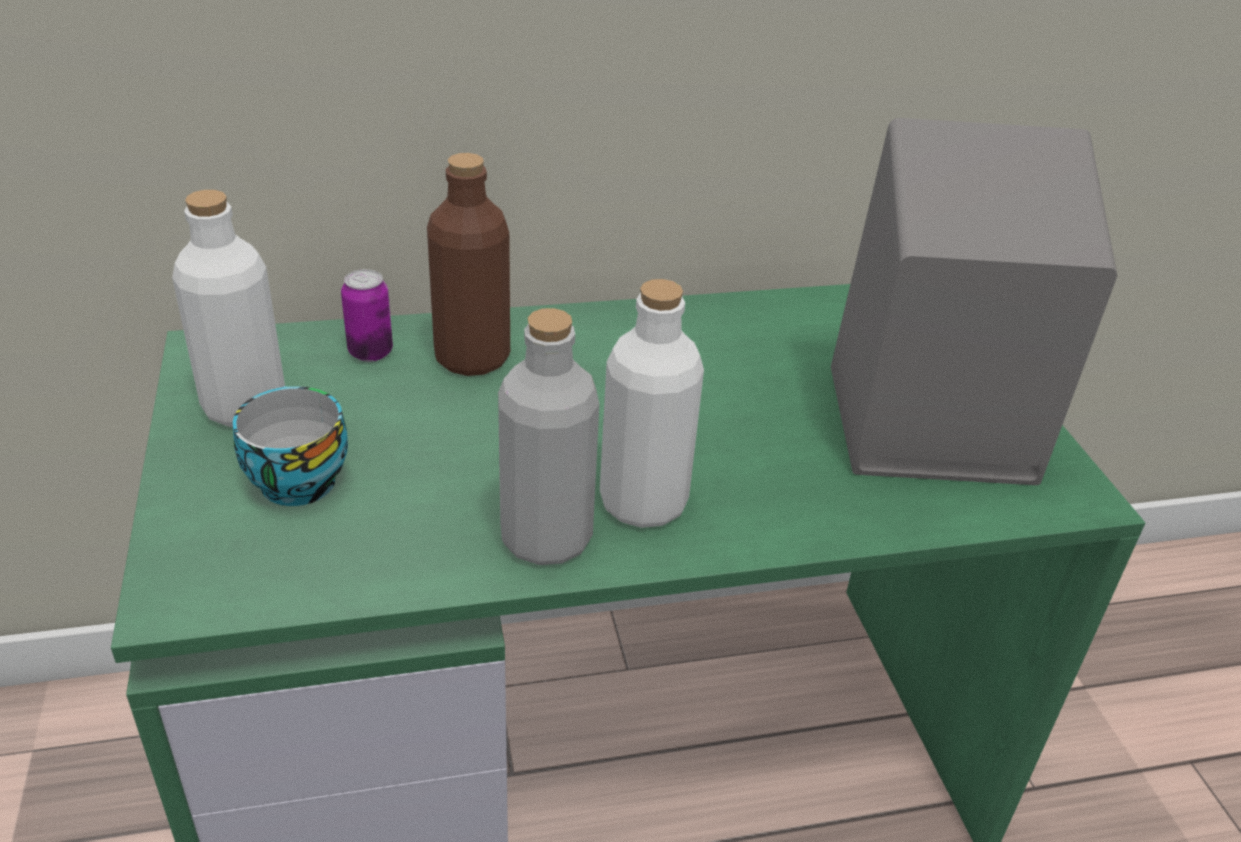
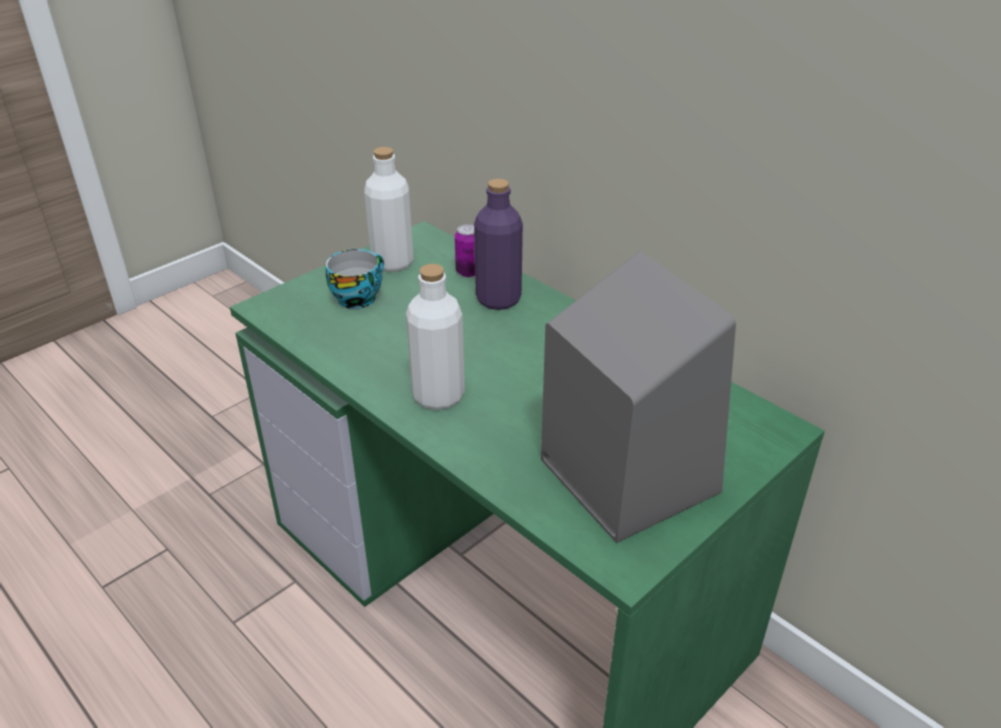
camera: 60 degrees right, 0 degrees up
(472, 358) = (498, 299): brown bottle -> purple bottle
(546, 538) = (383, 377): grey bottle -> none

